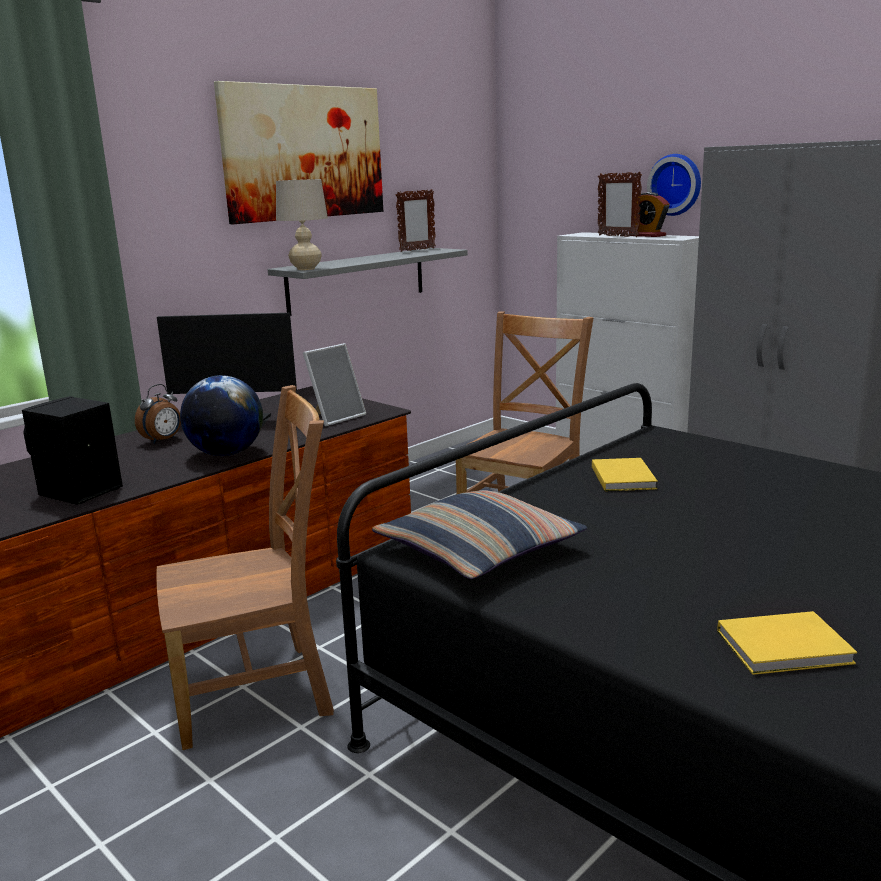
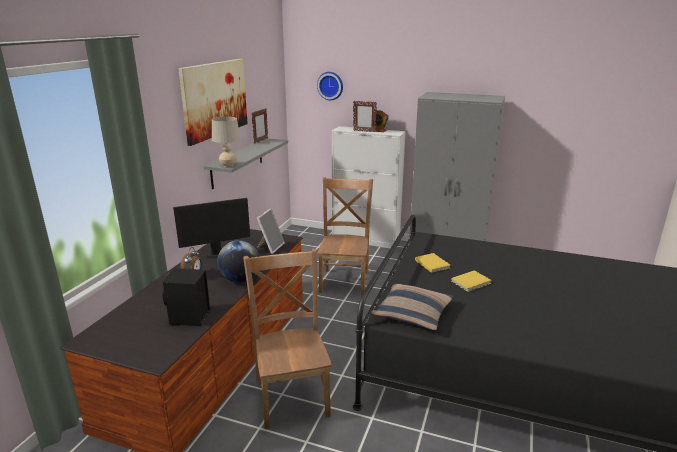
camera: 25 degrees left, 5 degrees up
(259, 692) = (292, 395): brown chair -> brown chair turned 60 degrees counterclockwise
(676, 184) = (389, 106): wall clock -> wall clock (330, 85)
(787, 648) = (550, 333): yellow book -> yellow book (472, 282)

